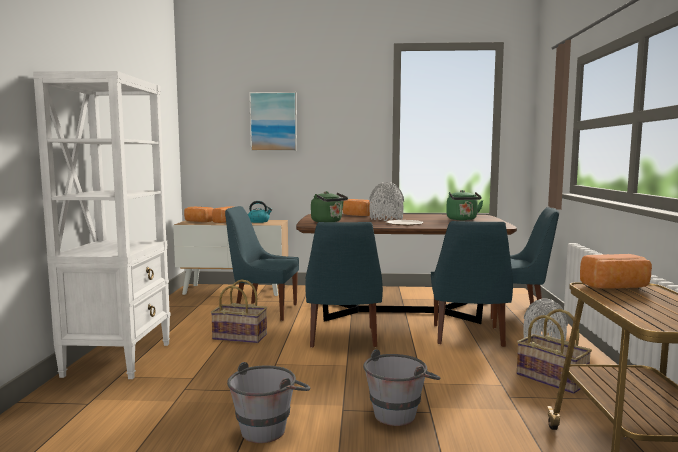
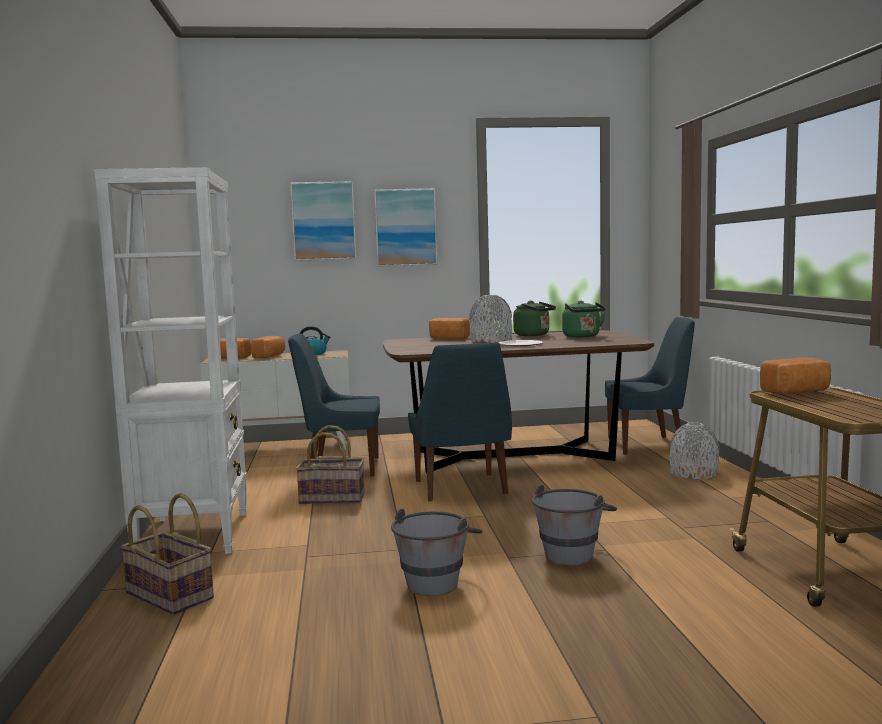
camera: 10 degrees left, 0 degrees up
(328, 222) = (424, 347): green kettle -> green kettle (534, 335)
(335, 128) = (405, 227): none -> picture
(468, 337) = (607, 475): blue chair -> none
(552, 379) = (718, 507): basket -> basket (171, 595)

